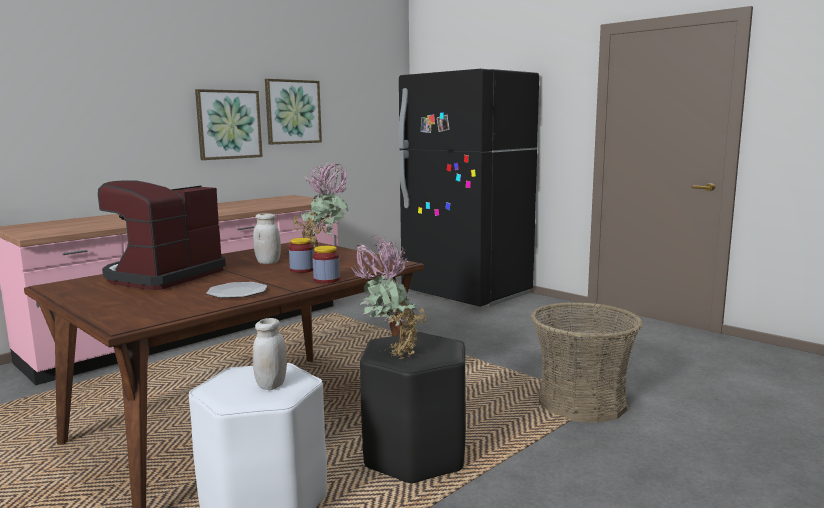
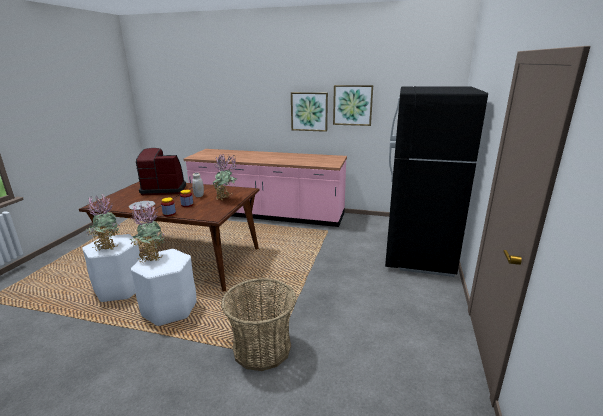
camera: 60 degrees right, 10 degrees up
(271, 385) = (107, 246): white jar -> potted plant
(415, 456) = (169, 309): black stool -> white stool

